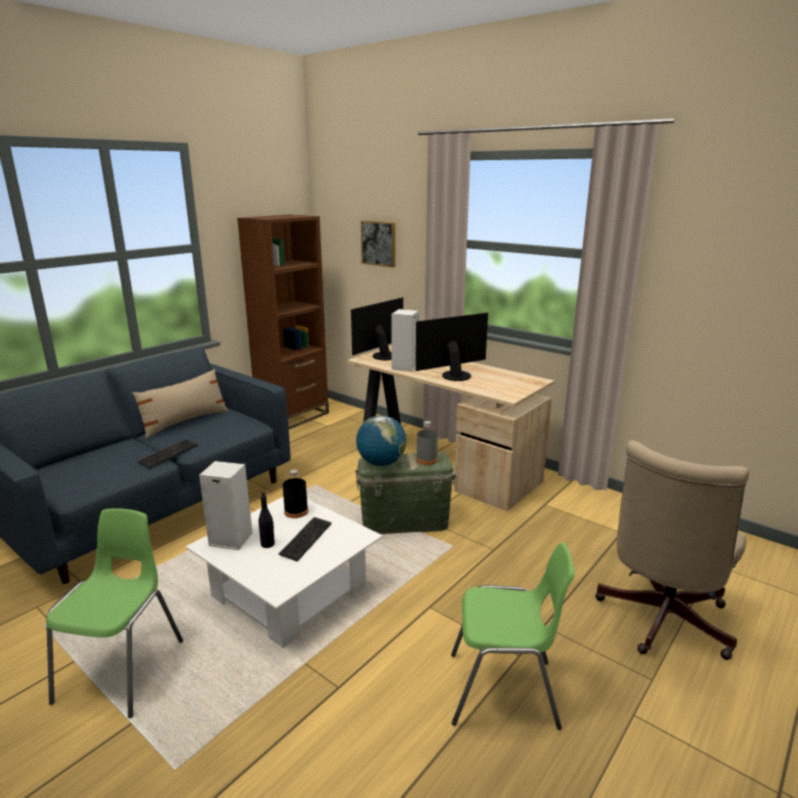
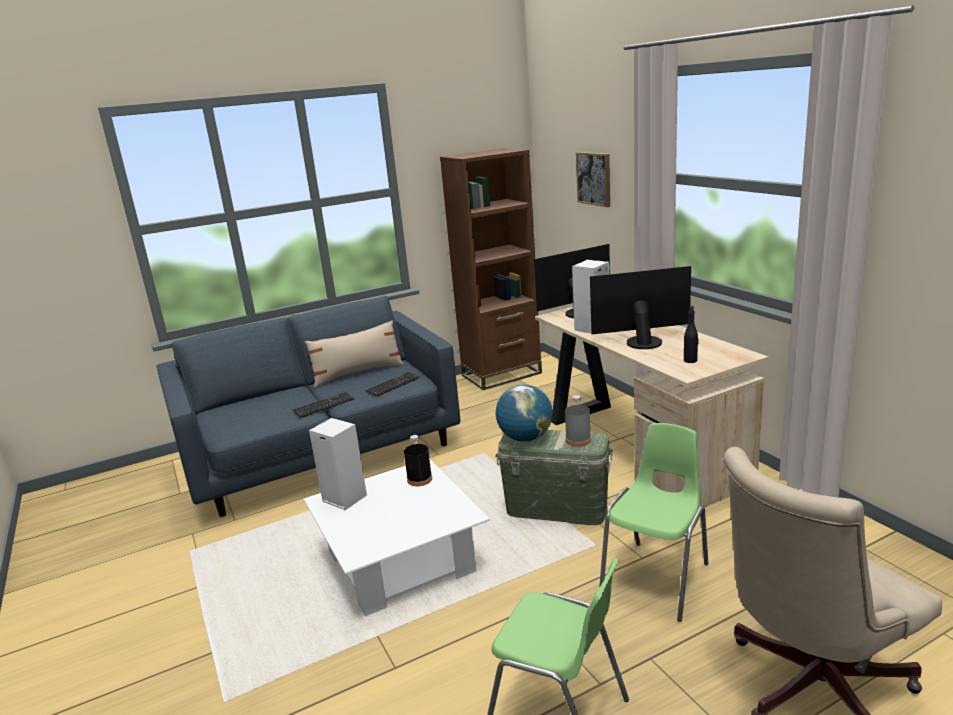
camera: 25 degrees right, 0 degrees up
(123, 670) = (228, 604): green chair -> green chair (657, 579)
(268, 544) = (374, 508): black bottle -> black bottle (690, 360)
(306, 539) = (411, 510): keyboard -> keyboard (393, 385)

